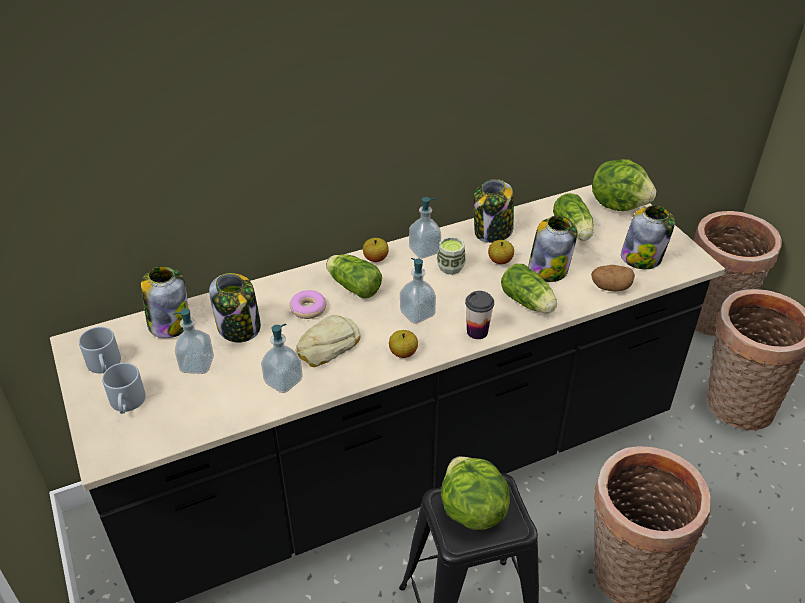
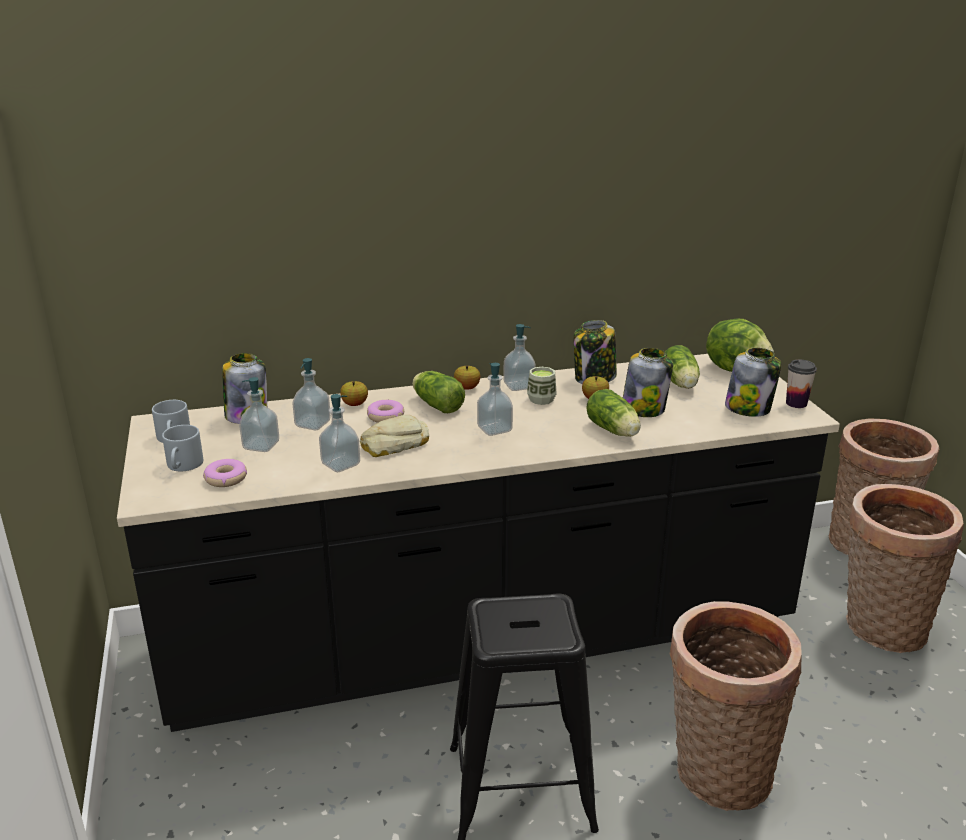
camera: 10 degrees right, 15 degrees down
(176, 416) = (225, 479): none -> donut
(239, 328) = (313, 424): jar -> soap dispenser
(403, 353) = (469, 455): apple -> apple (354, 404)
(471, 510) = (517, 619): lettuce -> none
(477, 332) = (552, 447): cup -> cup (796, 403)
(610, 287) = (706, 427): potato -> none

